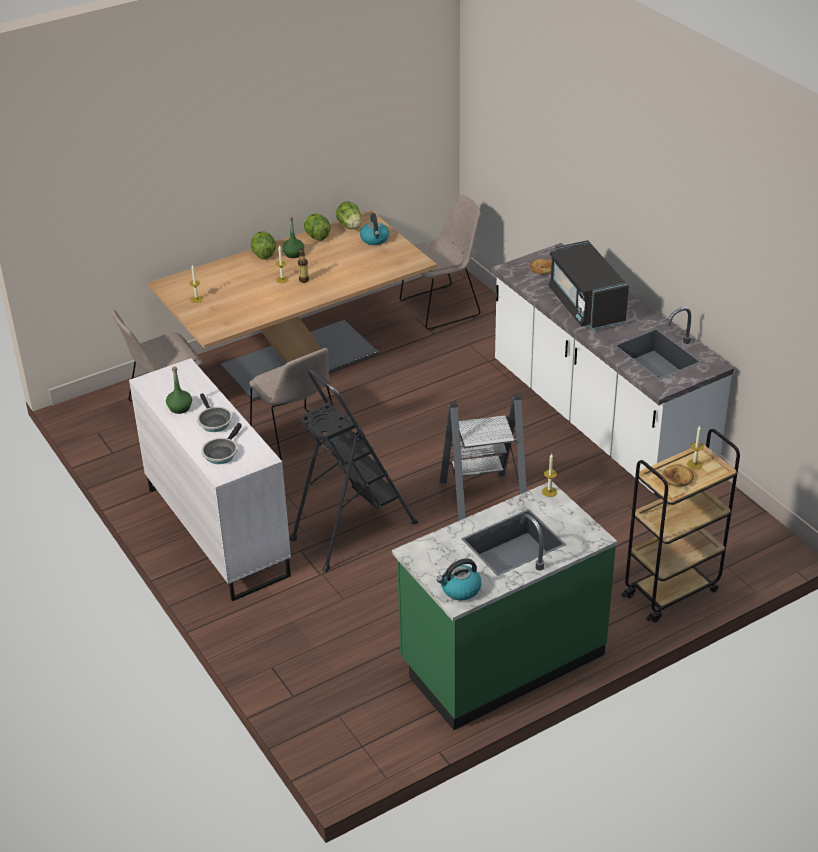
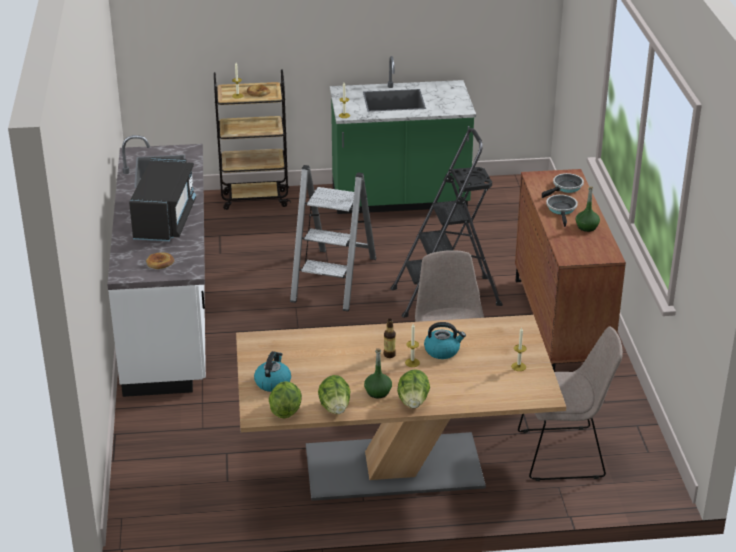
camera: 155 degrees left, 5 degrees down
(216, 532) = (561, 327): white dresser -> brown dresser
(442, 307) = (185, 484): beige chair -> none
(460, 589) = (448, 88): kettle -> kettle (442, 351)

